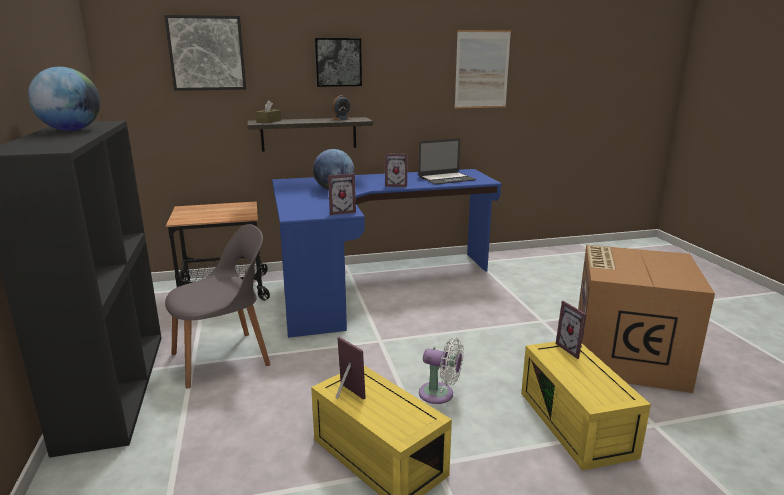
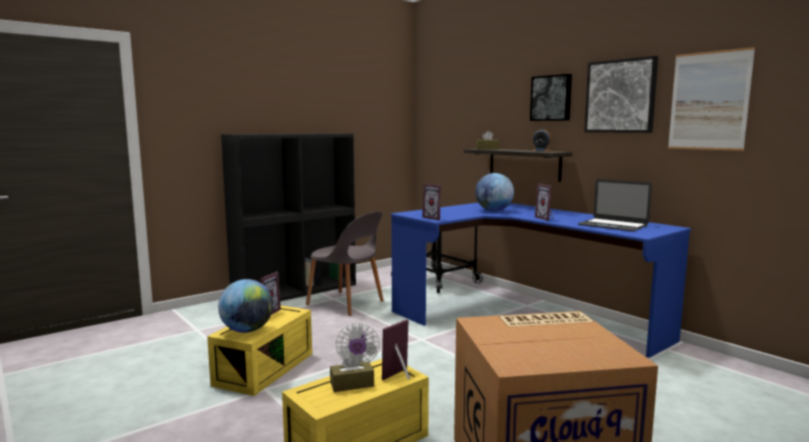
camera: 65 degrees right, 10 degrees down
(71, 130) = (304, 133): globe -> globe (247, 330)
(207, 53) = (466, 95): picture -> picture (620, 96)
(584, 374) = (352, 384): none -> brown tissue box

